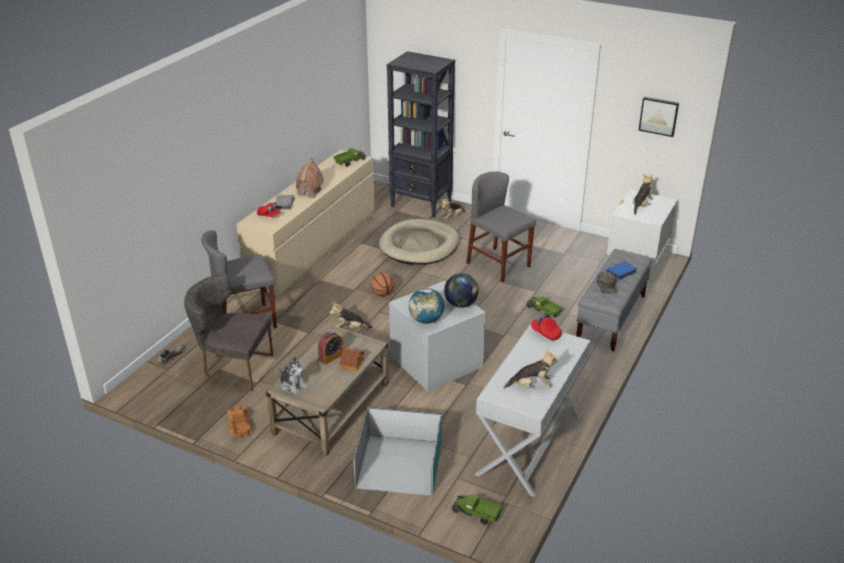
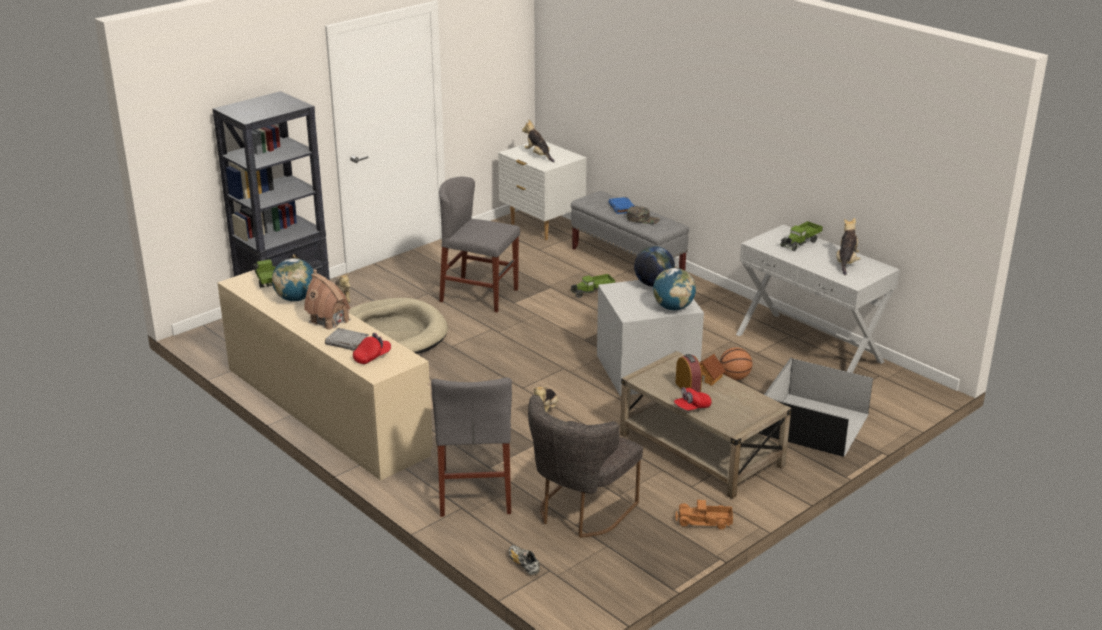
camera: 70 degrees left, 5 degrees down
(293, 385) = (732, 420): plush toy -> none
(331, 176) = (296, 299): none -> globe
(382, 294) = (484, 378): basketball -> basketball (734, 377)
(398, 464) = (814, 424): turquoise storage box -> black storage box
(476, 514) = (900, 395): toy truck -> toy truck (800, 243)
(498, 265) = (479, 295): grey chair -> grey chair turned 45 degrees clockwise
(545, 333) = (763, 240): red cap -> red cap (692, 408)
(659, 116) = (501, 58): picture -> none

